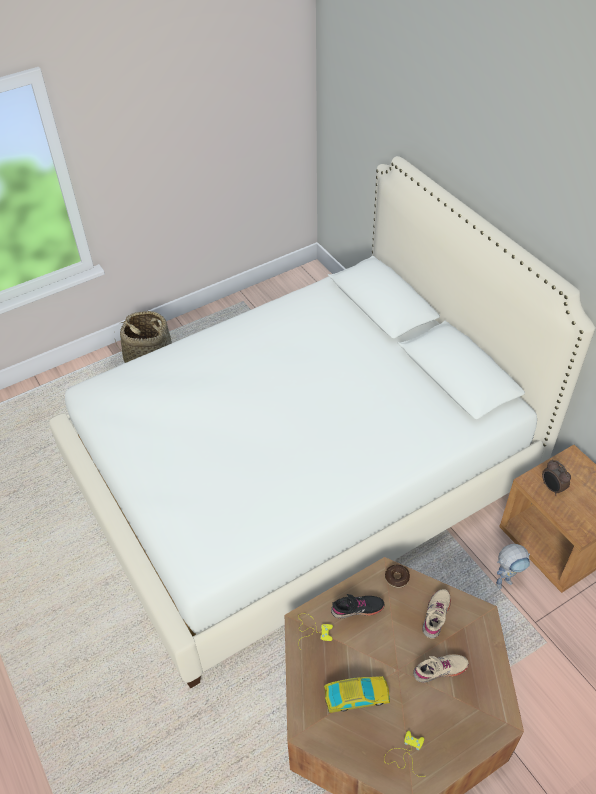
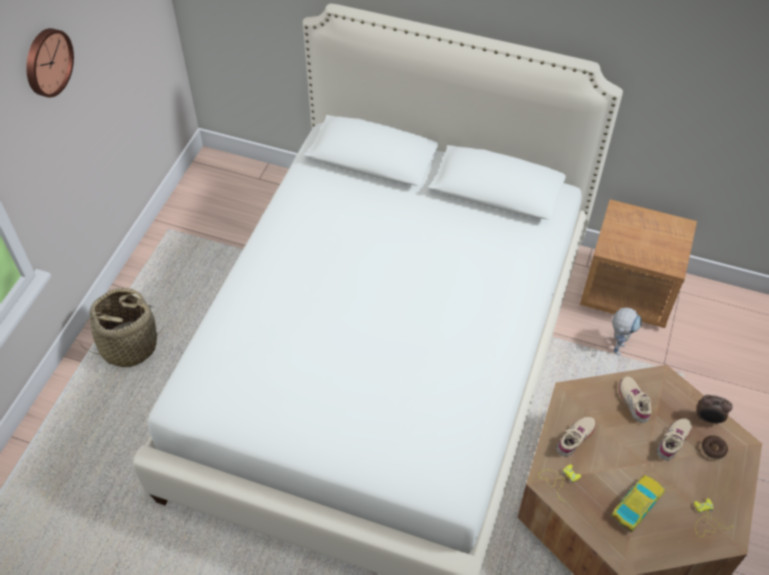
camera: 40 degrees left, 5 degrees up
(155, 110) = (47, 62): none -> wall clock
(357, 609) = (575, 438): black shoe -> beige shoe
(397, 578) = (580, 393): donut -> donut (713, 449)
(552, 488) = (626, 245): alarm clock -> alarm clock (708, 419)

